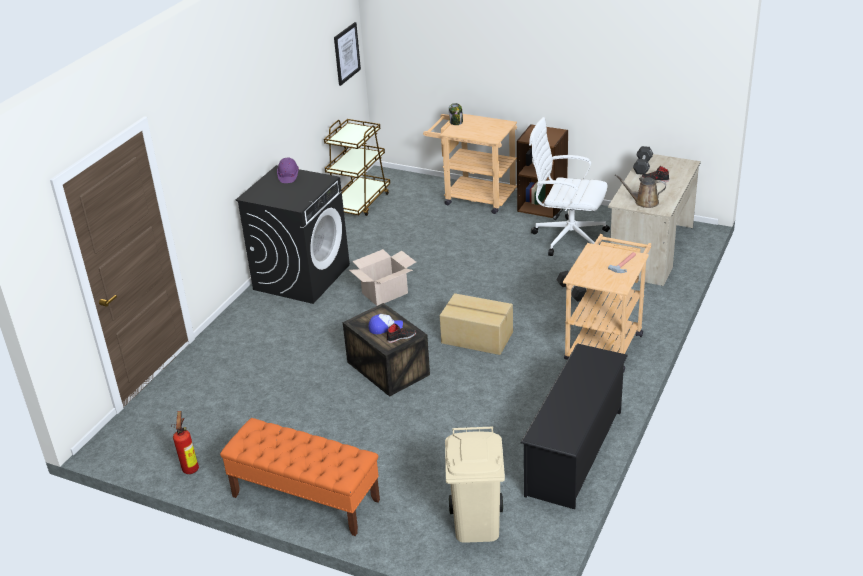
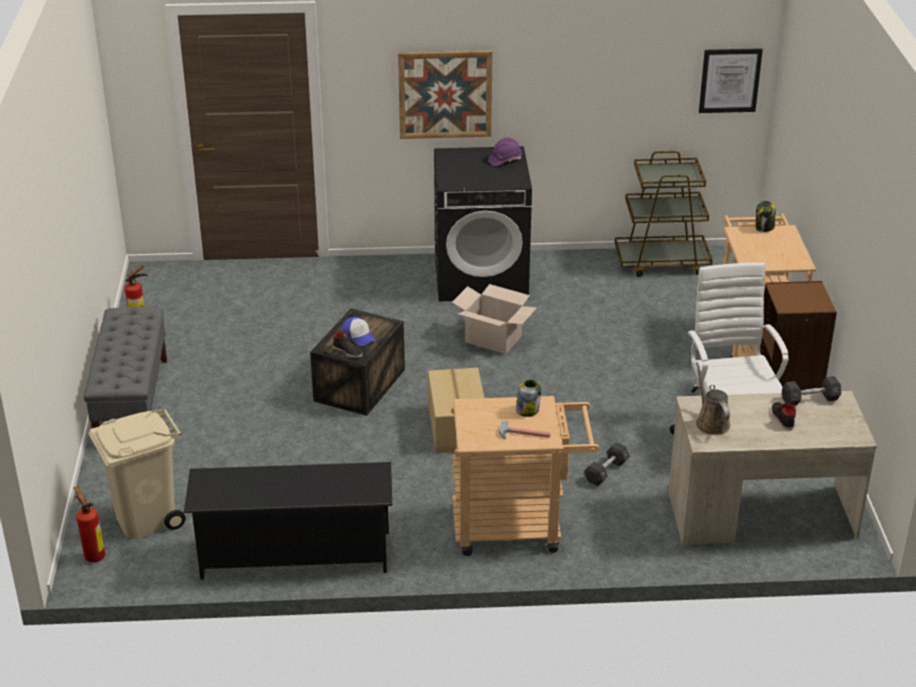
camera: 60 degrees right, 0 degrees up
(229, 151) = (445, 94): none -> picture
(305, 498) = (132, 402): orange bench -> grey bench
(505, 566) = (93, 555): none -> fire extinguisher
(598, 256) = (527, 410): none -> jar

